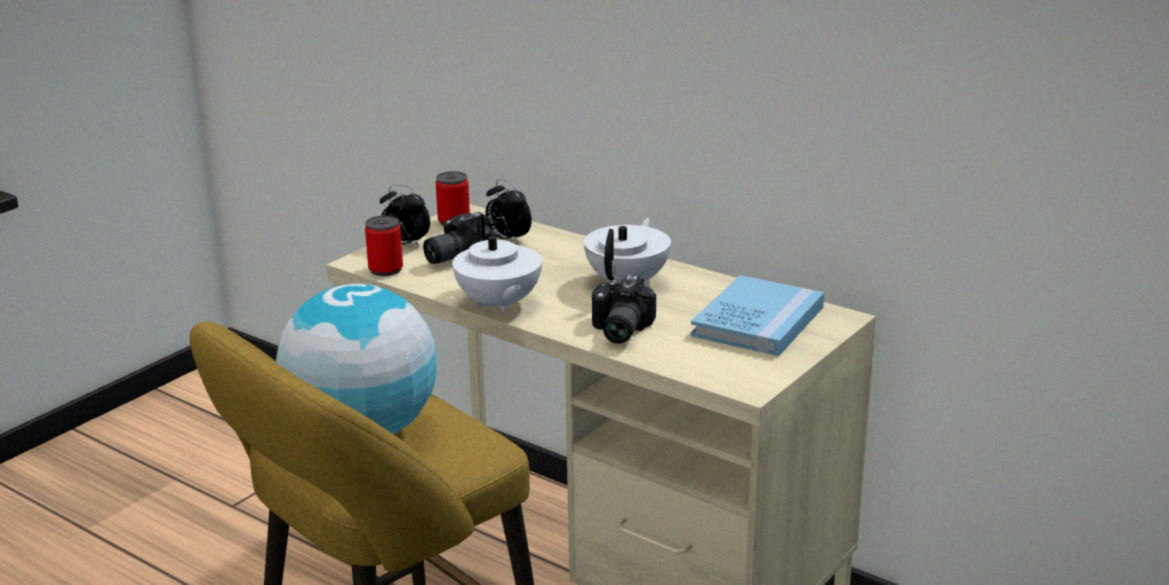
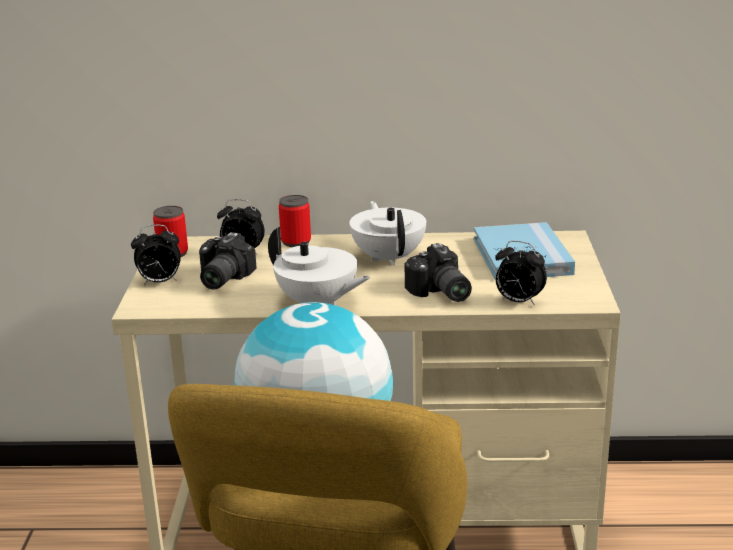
camera: 35 degrees left, 0 degrees up
(385, 269) = (176, 306): can -> can (296, 242)
(677, 363) = (518, 302): none -> alarm clock

